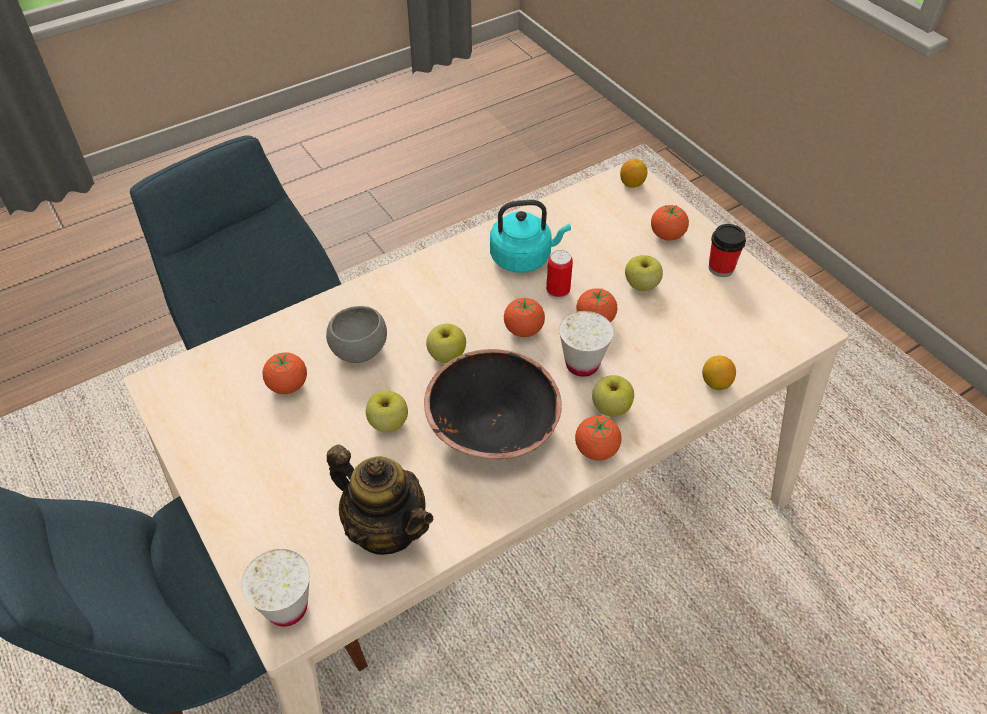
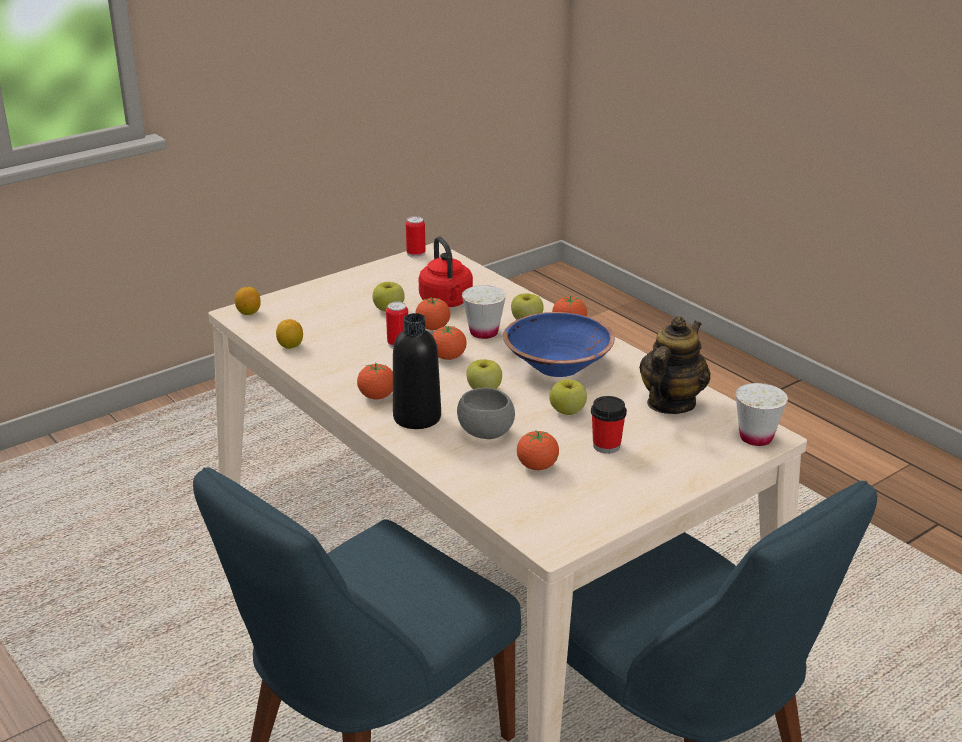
camera: 95 degrees left, 20 degrees down
(401, 301) = (417, 417): none -> black bottle
(492, 426) = (557, 366): black bowl -> blue bowl
(524, 258) = (353, 360): turquoise kettle -> none
(662, 335) = (447, 302): none -> red kettle
(667, 235) = (324, 299): tomato -> tomato (377, 396)
(715, 383) = (494, 285): lemon -> lemon (290, 346)
(721, 268) = (366, 279): cup -> cup (606, 446)
(803, 312) = (416, 254): none -> can

